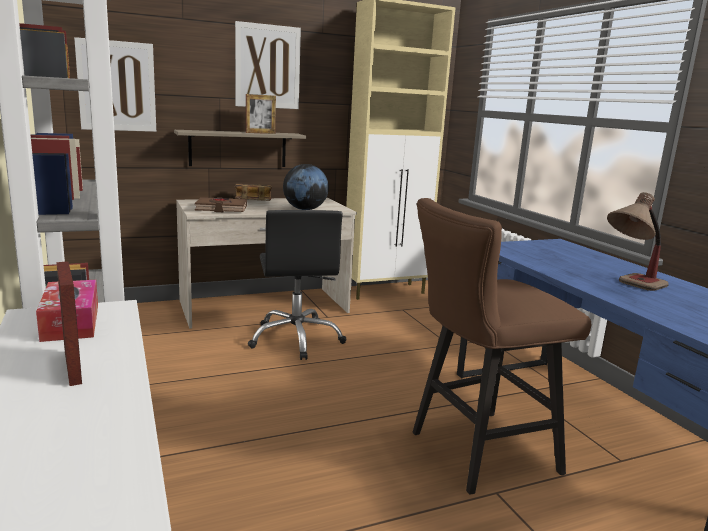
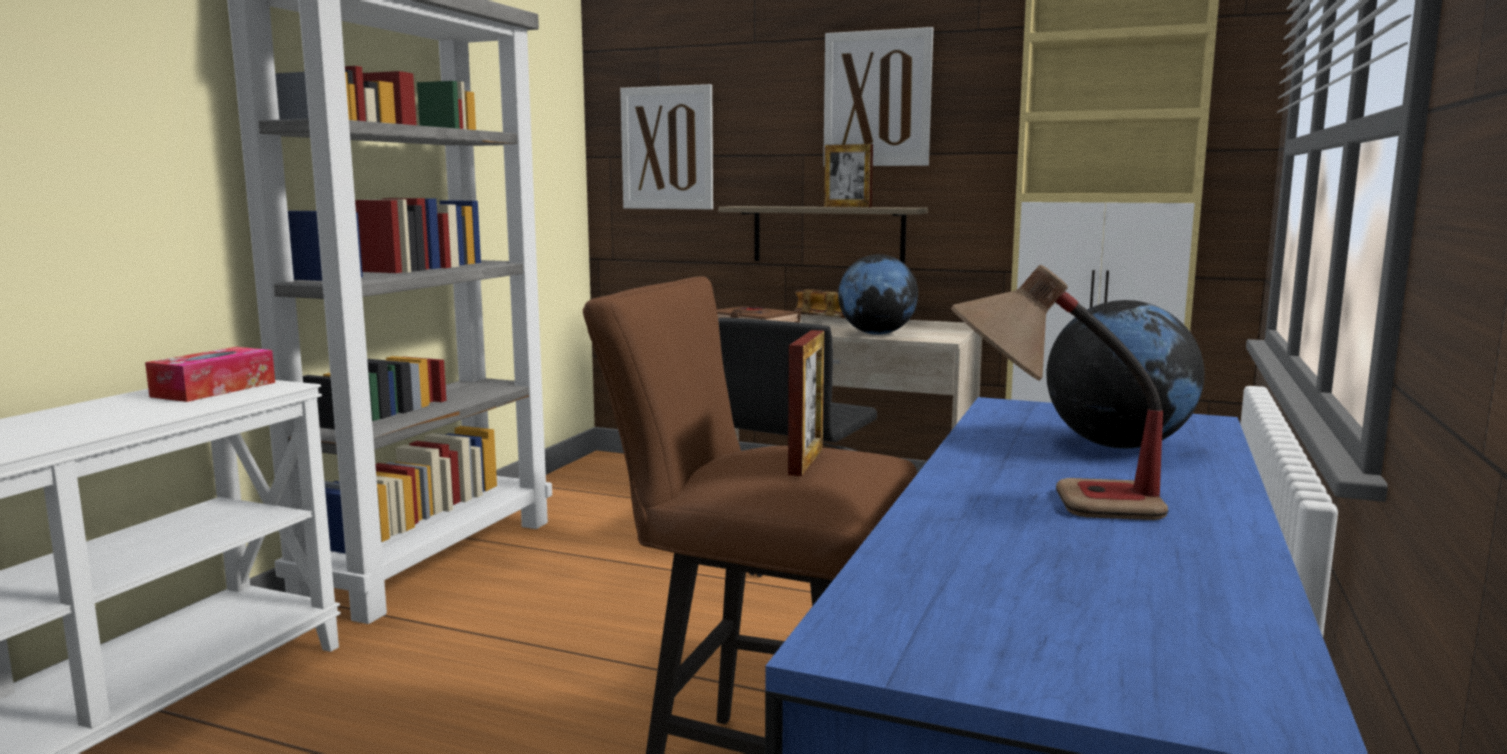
camera: 45 degrees right, 5 degrees down
(73, 367) = (101, 416): picture frame -> picture frame (806, 461)
(575, 258) = (1118, 446): none -> globe

